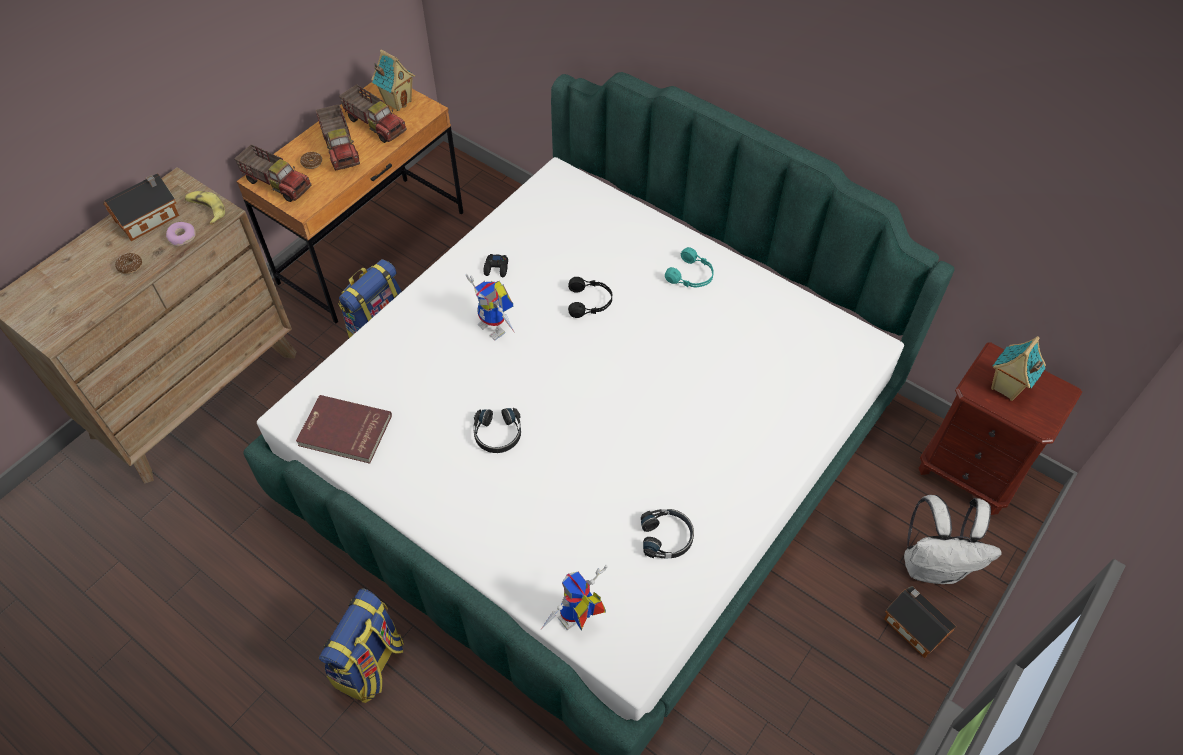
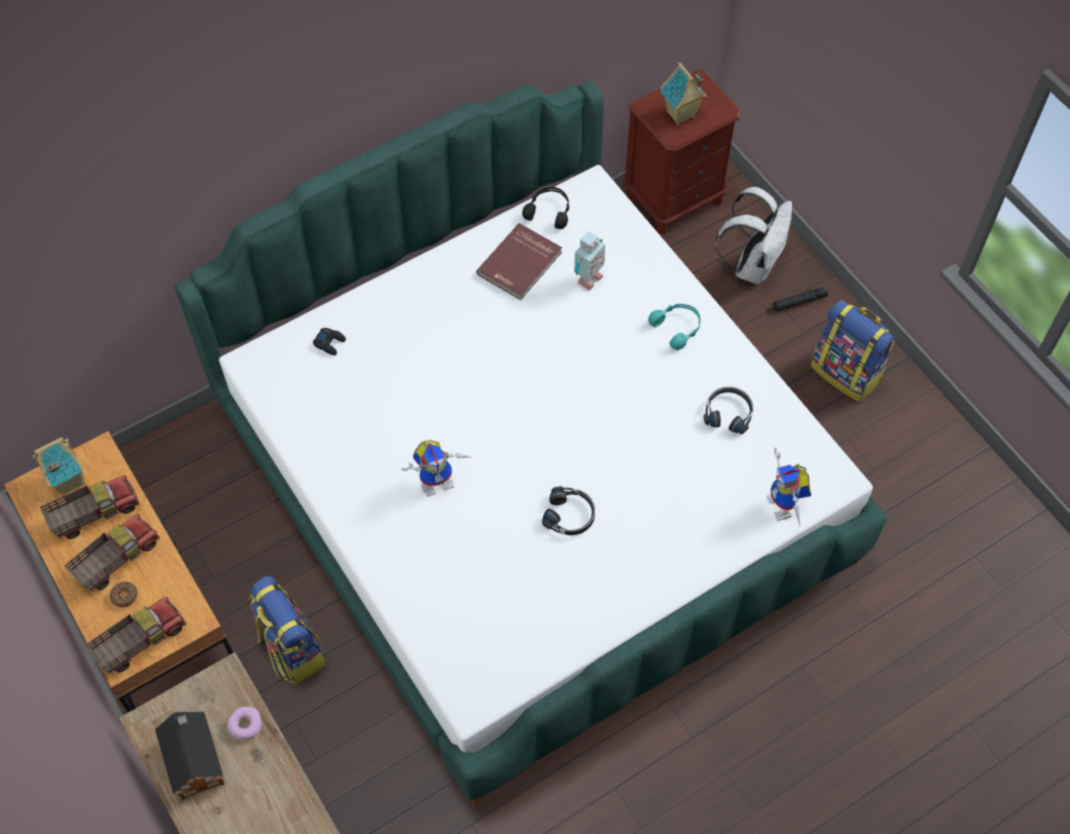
camera: 70 degrees left, 5 degrees up
(130, 266) = (267, 788): donut -> none
(206, 210) = (212, 693): banana -> none
(341, 148) = (116, 559): toy truck -> toy truck turned 45 degrees counterclockwise
(344, 432) = (512, 653): red book -> red book (520, 264)
(370, 665) = (694, 749): backpack -> backpack (846, 373)
(496, 268) = (357, 459): black game controller -> black game controller (330, 343)
(590, 302) = (443, 388): black headphones -> black headphones (549, 211)
(691, 276) = (449, 292): turquoise headphones -> turquoise headphones (677, 327)
(762, 373) = (587, 279): none -> toy robot
(913, 625) = (799, 302): toy house -> black flashlight

